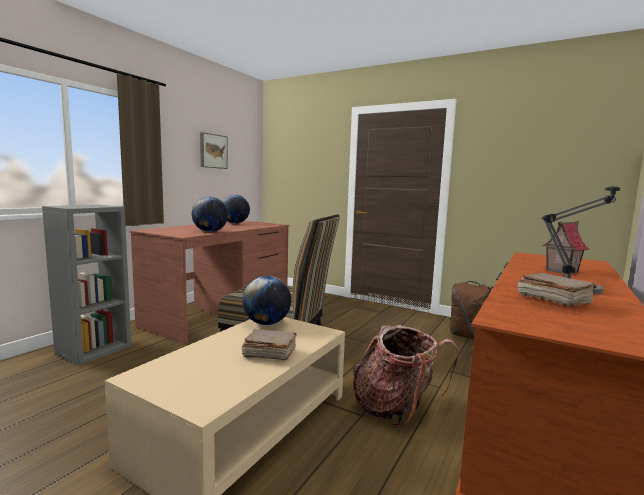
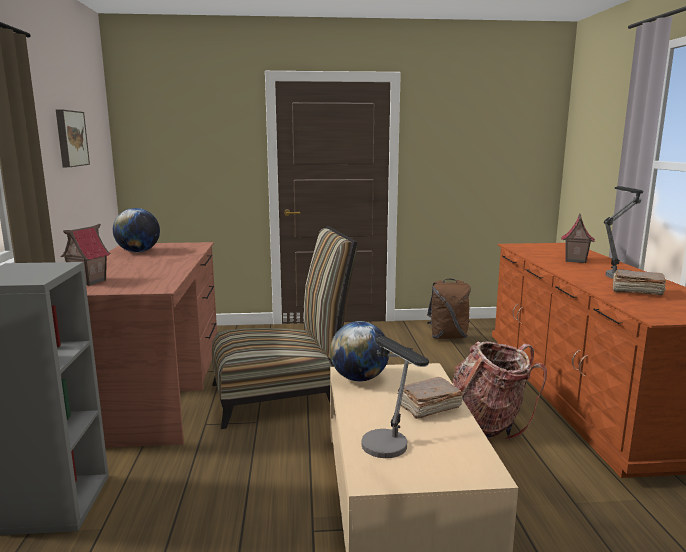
camera: 35 degrees left, 5 degrees up
(167, 229) = (88, 282): none -> toy house
(181, 368) = (390, 453): none -> table lamp
(210, 231) = (167, 274): globe -> none

